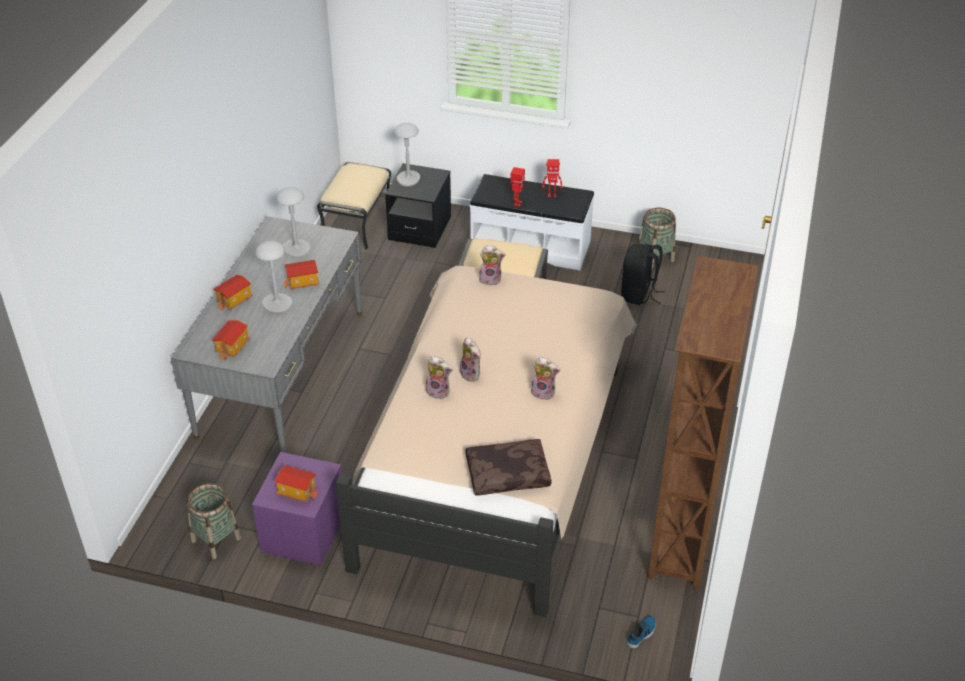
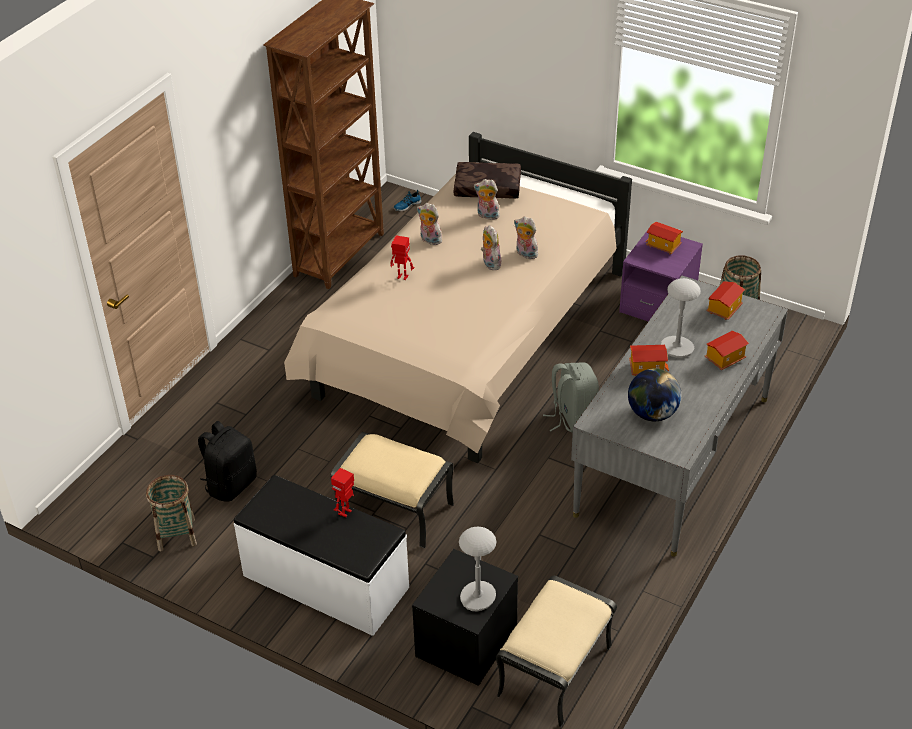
camera: 165 degrees left, 0 degrees up
(296, 249) = (652, 414): grey table lamp -> globe
(375, 390) = (572, 419): none -> grey backpack
(491, 279) = (434, 356): plush toy -> plush toy (487, 216)
(551, 195) = (292, 520): toy robot -> toy robot (402, 277)

